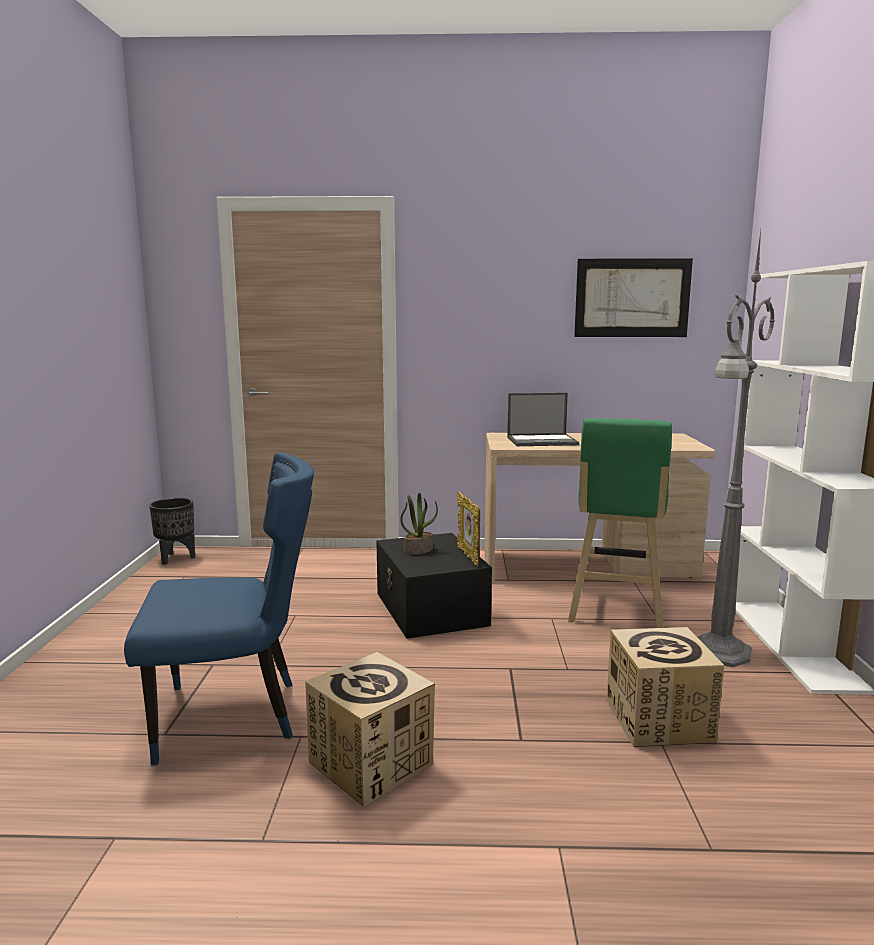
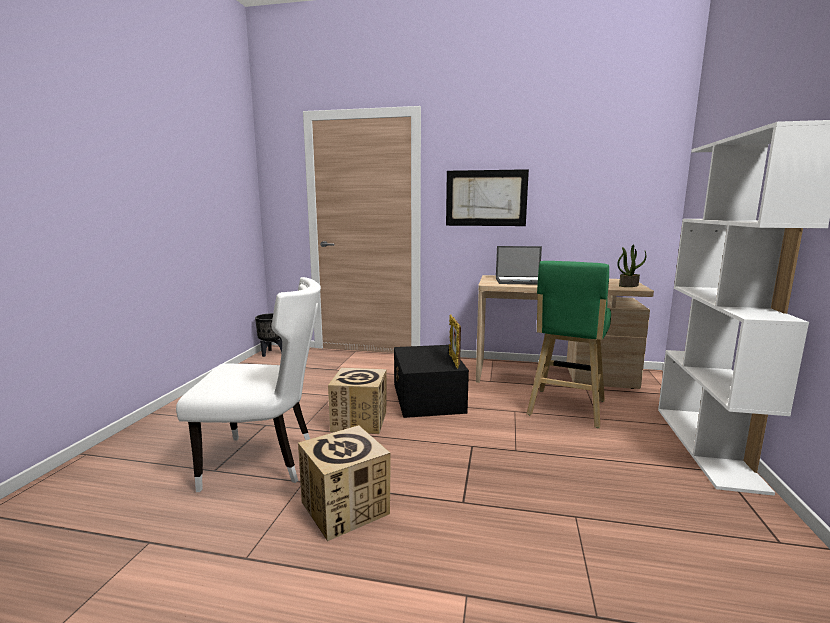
camera: 10 degrees right, 0 degrees up
(234, 716) = (265, 462): blue chair -> white chair
(418, 550) = (420, 355): potted plant -> potted plant (628, 285)
(632, 298) = (595, 176): picture -> picture (486, 198)
(658, 720) = (578, 498): cardboard box -> cardboard box (359, 421)
(717, 652) = (641, 448): grey floor lamp -> none

